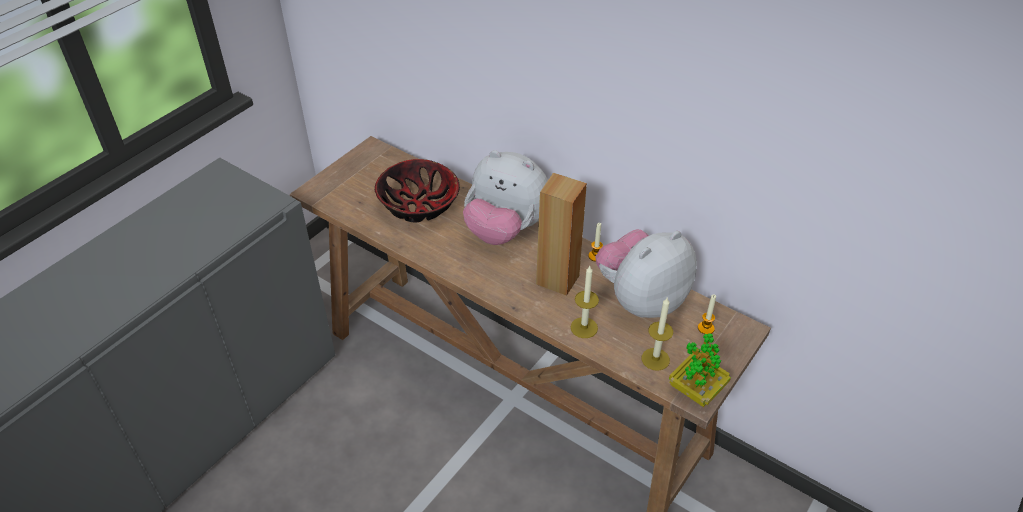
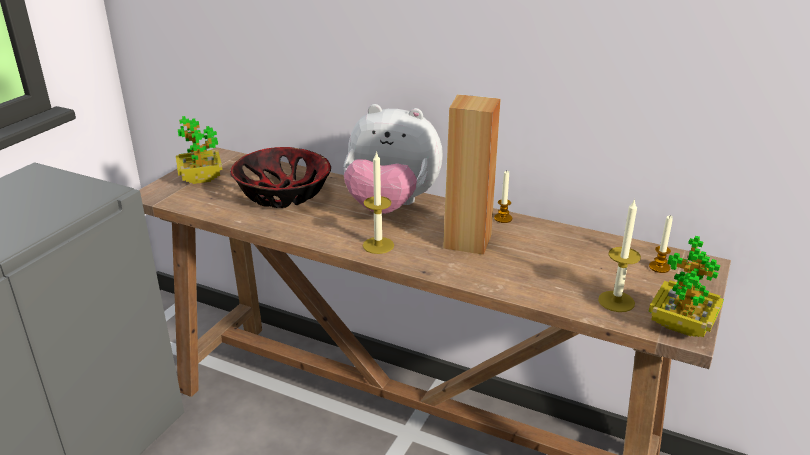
camera: 10 degrees left, 15 degrees down
(354, 177) = (201, 179): none -> potted plant
(584, 327) = (517, 281): candle -> candle (378, 245)
(641, 299) = (572, 249): plush toy -> none

